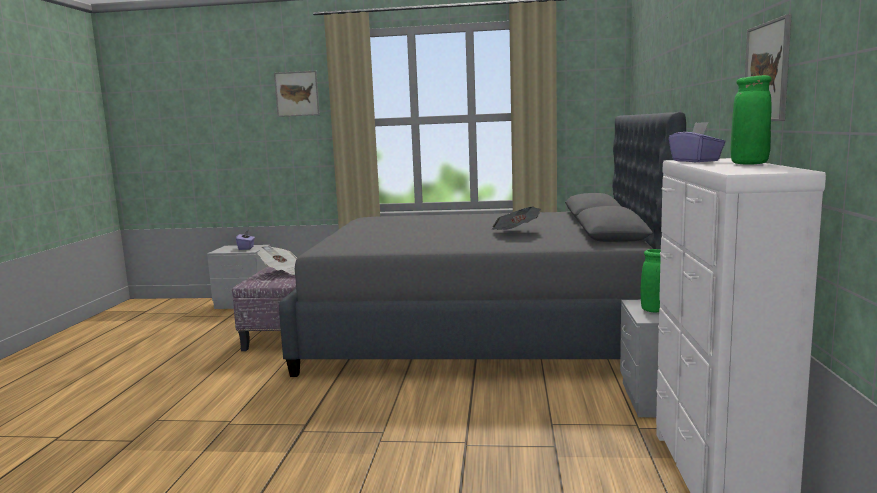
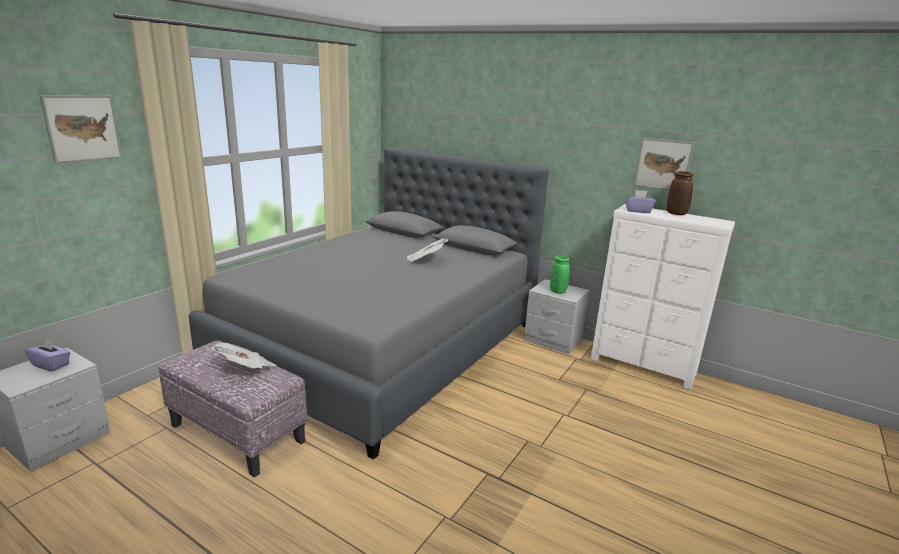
camera: 65 degrees left, 10 degrees up
(749, 164) = (676, 214): green vase -> brown vase

